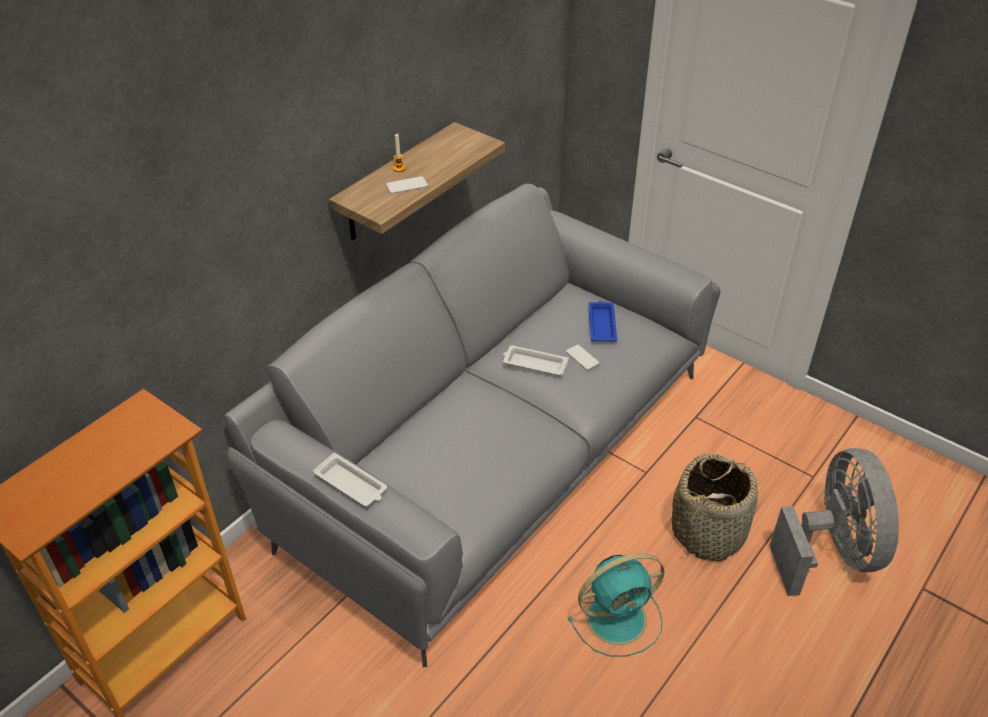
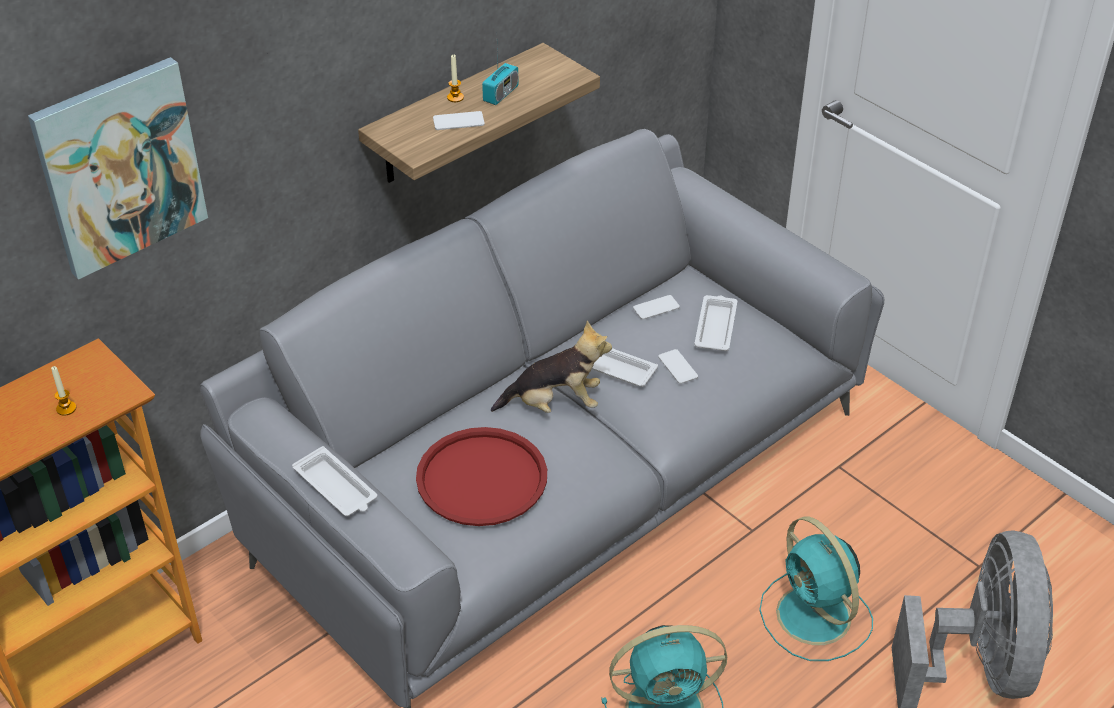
camera: 10 degrees right, 0 degrees up
(128, 450) = (66, 408): none -> candle
(150, 244) = (120, 167): none -> picture
(433, 162) = (501, 94): none -> radio
(456, 461) = (482, 478): none -> red tray
(497, 397) = (555, 404): none -> plush toy
(554, 316) = (656, 308): none -> phone
(602, 324) = (715, 326): blue tray -> white tray
(708, 531) = (815, 618): basket -> turquoise fan

